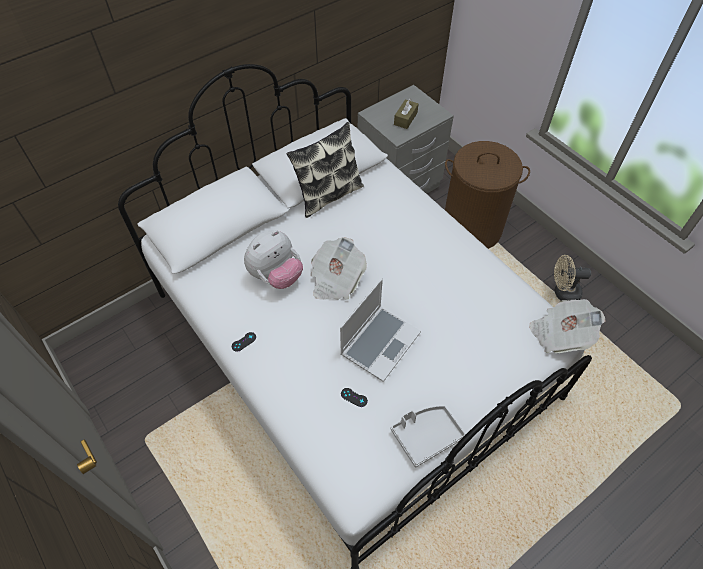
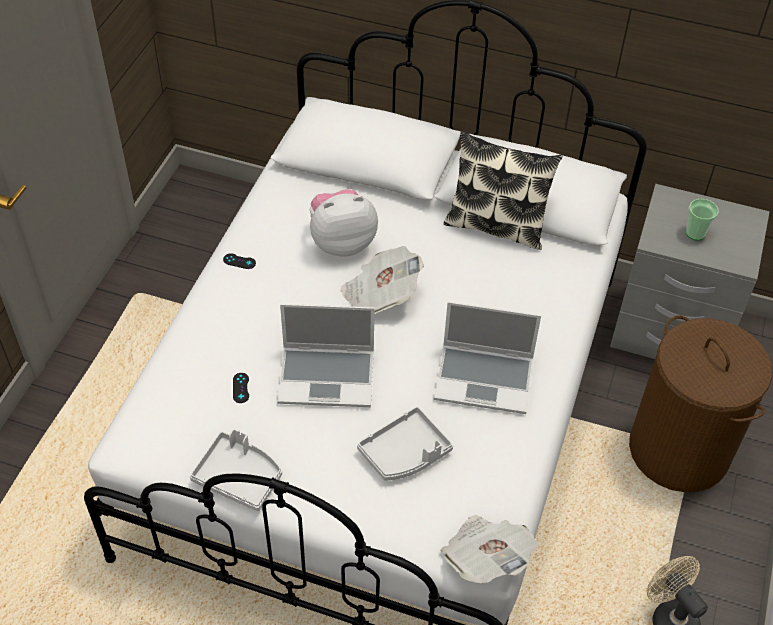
camera: 55 degrees right, 5 degrees down
(276, 276) = (342, 242): plush toy -> plush toy turned 150 degrees clockwise
(405, 118) = (695, 233): brown tissue box -> cup
(437, 264) = (485, 379): none -> laptop
(465, 333) = (405, 453): none -> grey tray

